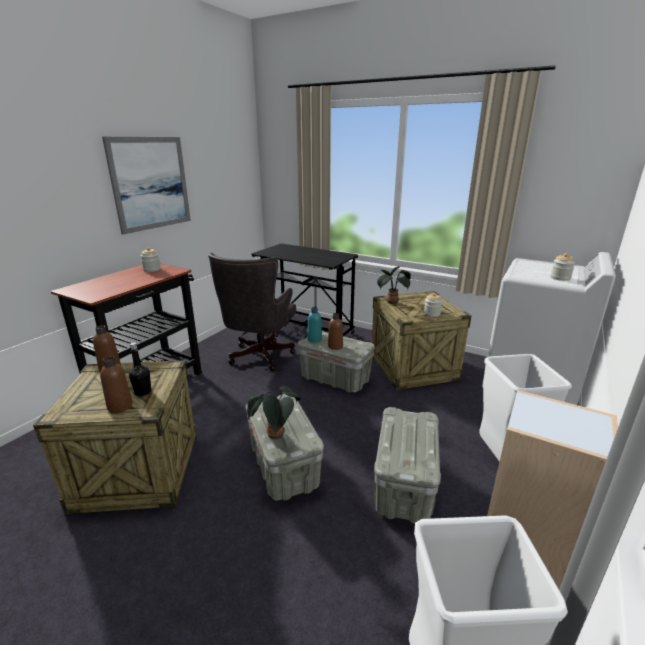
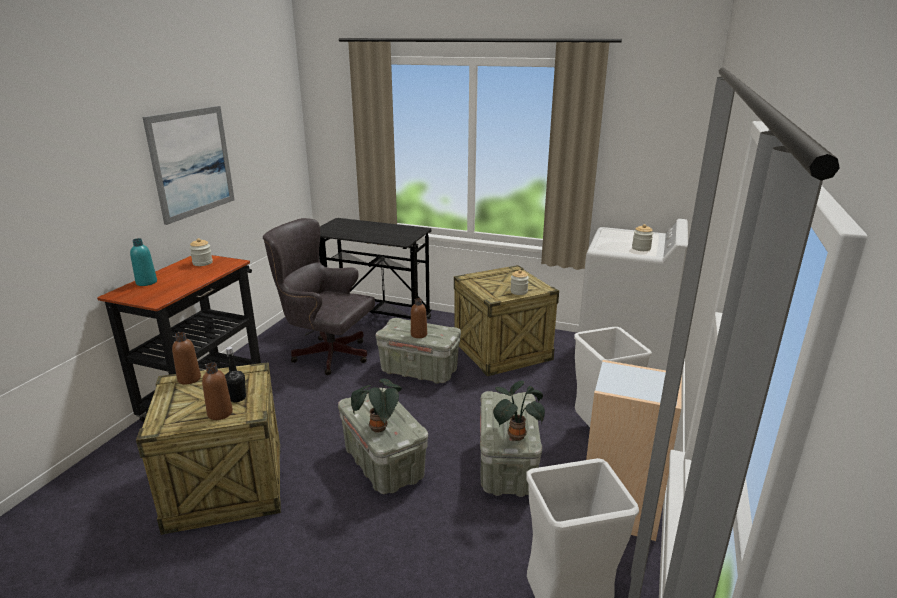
camera: 10 degrees left, 0 degrees up
(260, 357) = (327, 354): grey office chair -> grey office chair turned 105 degrees clockwise
(314, 339) = (394, 329): turquoise bottle -> turquoise bottle (146, 282)
(392, 302) = (475, 281): potted plant -> potted plant (515, 435)

